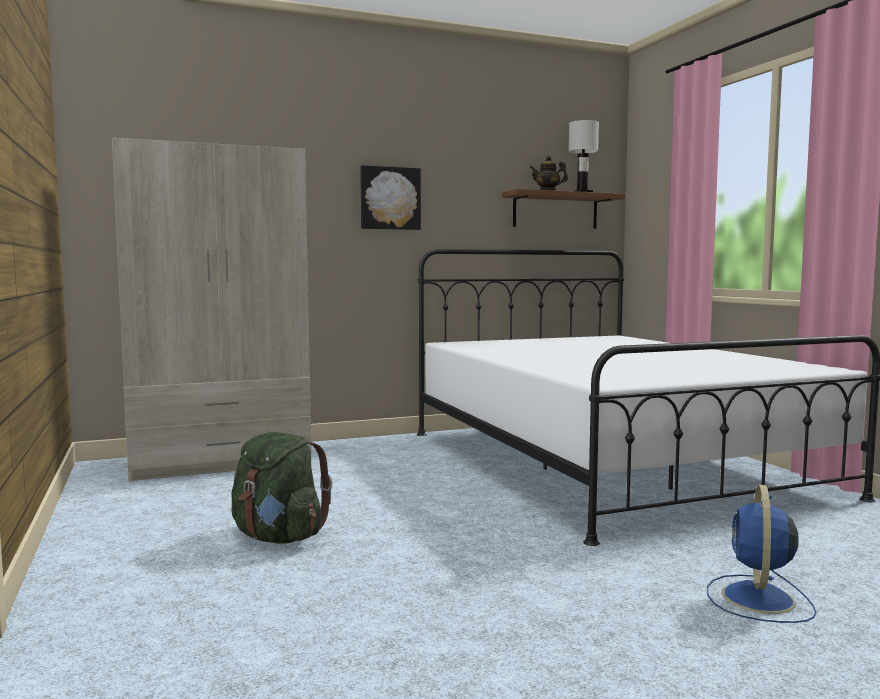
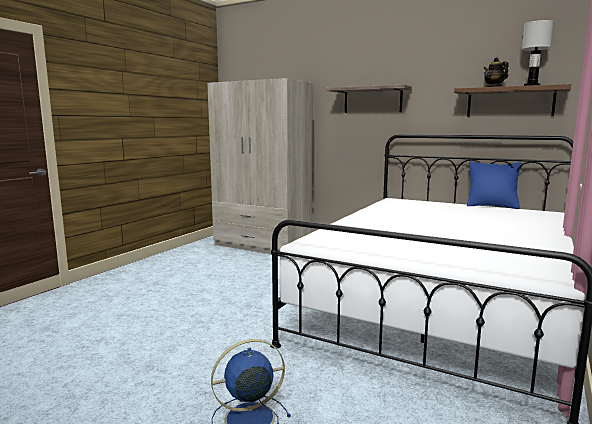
camera: 50 degrees right, 5 degrees up
(279, 537) = (188, 285): green backpack -> none
(390, 198) = (372, 100): picture -> shelf
(555, 337) = (492, 206): none -> blue pillow

